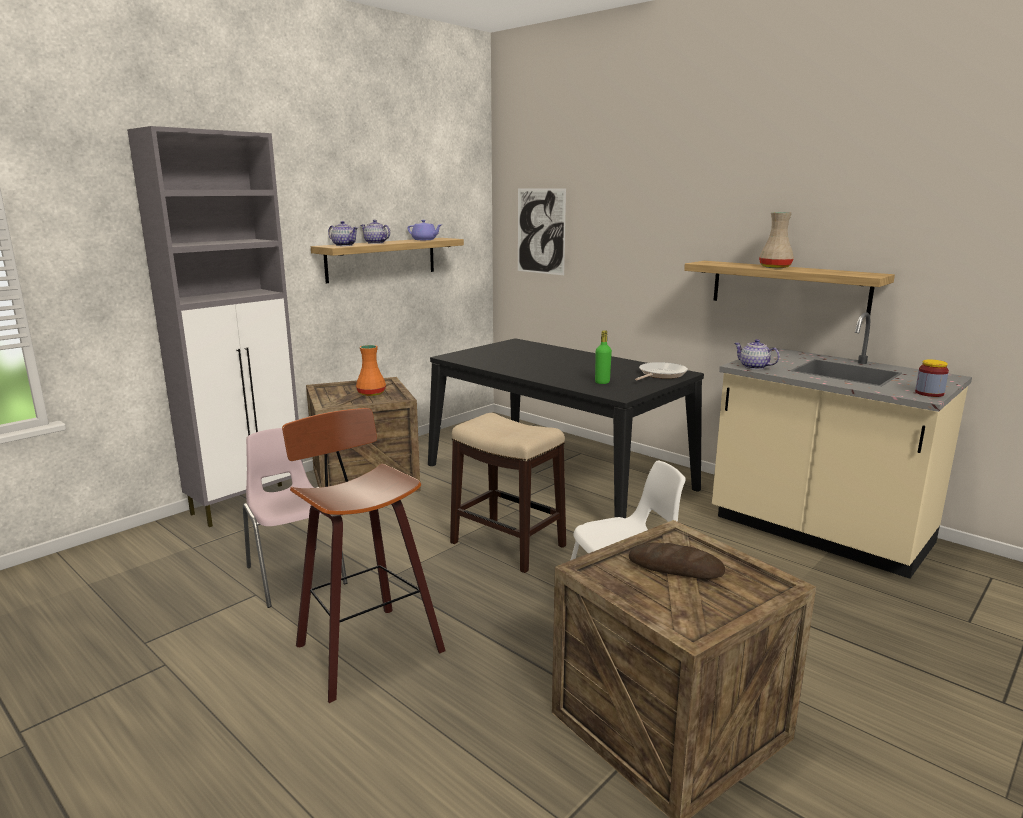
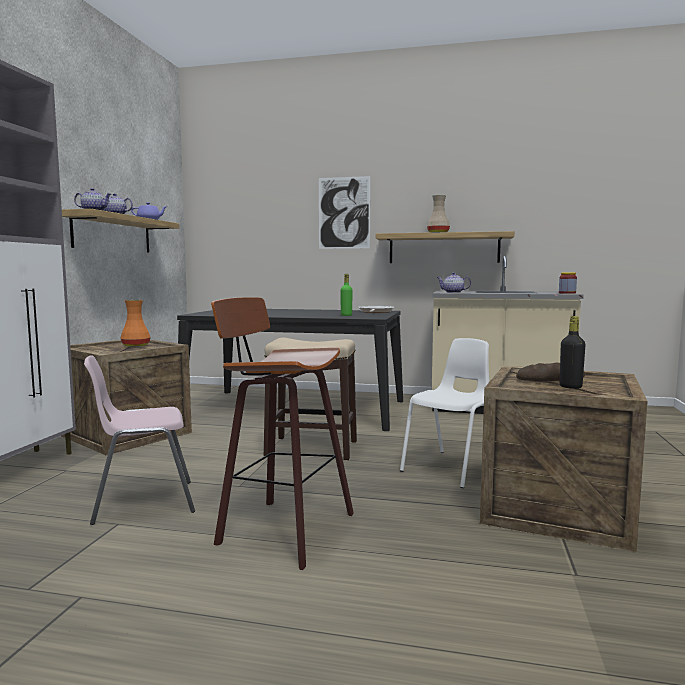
camera: 30 degrees left, 10 degrees down
(295, 575) = (143, 502): pink chair -> pink chair turned 45 degrees counterclockwise
(540, 231) = (235, 223): picture -> picture (344, 213)
(664, 593) = (570, 387): none -> black bottle

